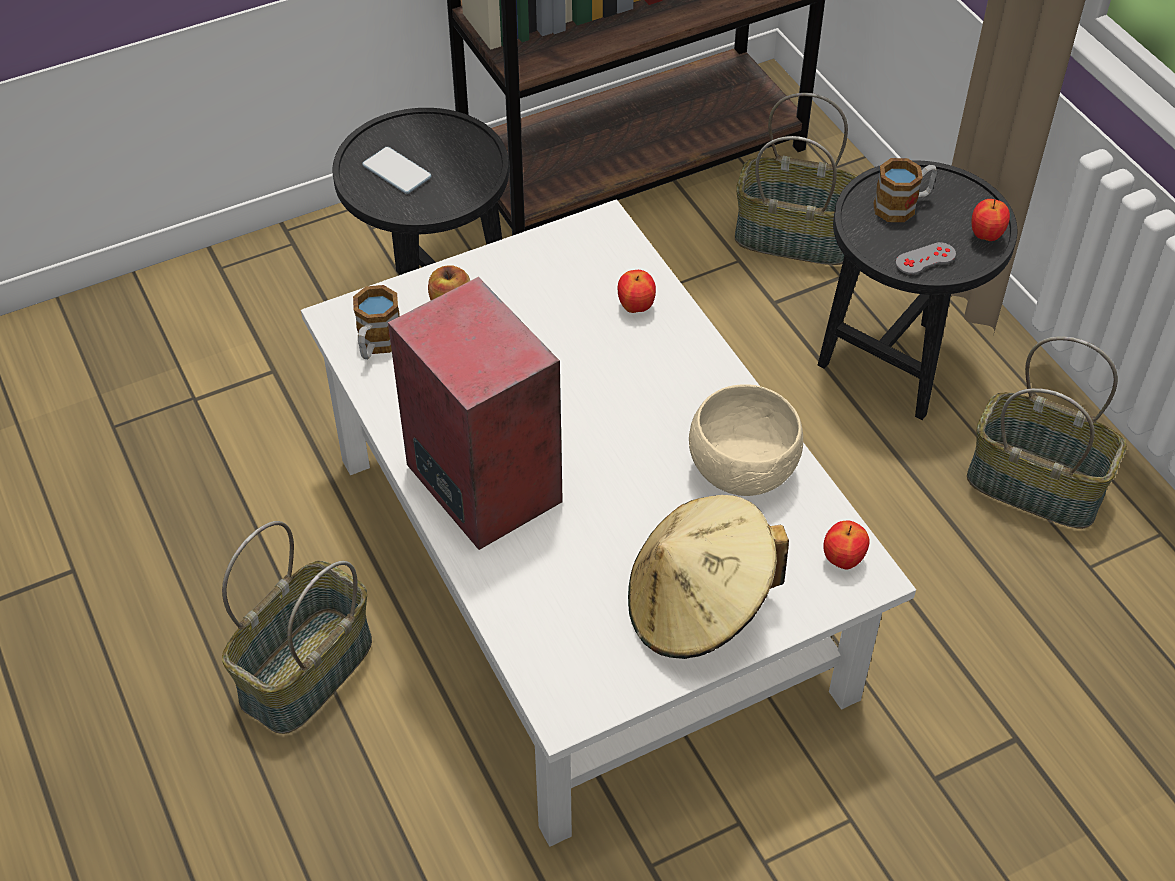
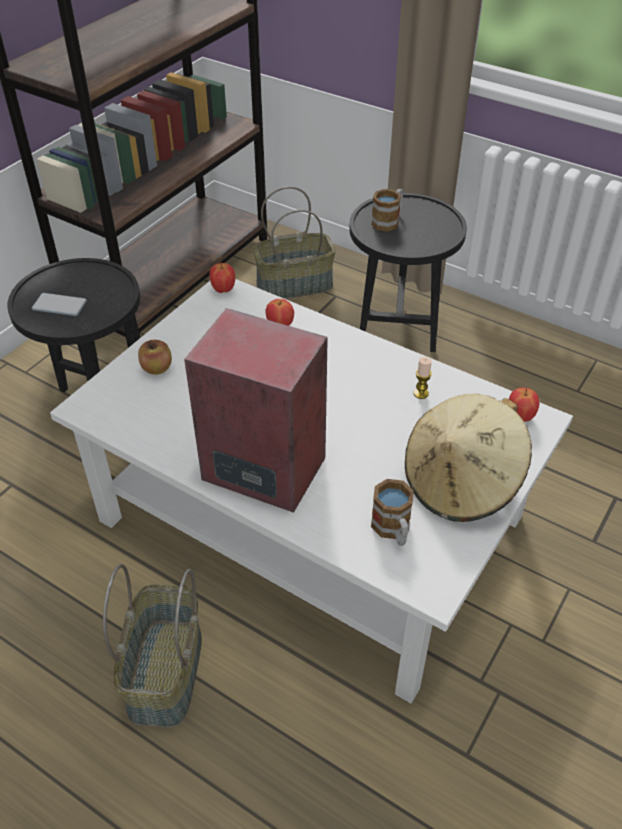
camera: 30 degrees left, 5 degrees down
(376, 345) = (123, 413): mug -> mug (393, 530)
(741, 473) = (421, 393): beige bowl -> candle
(925, 259) = (424, 242): grey game controller -> none
(986, 235) = (446, 220): apple -> apple (223, 290)
(1036, 485) = (518, 361): basket -> none

